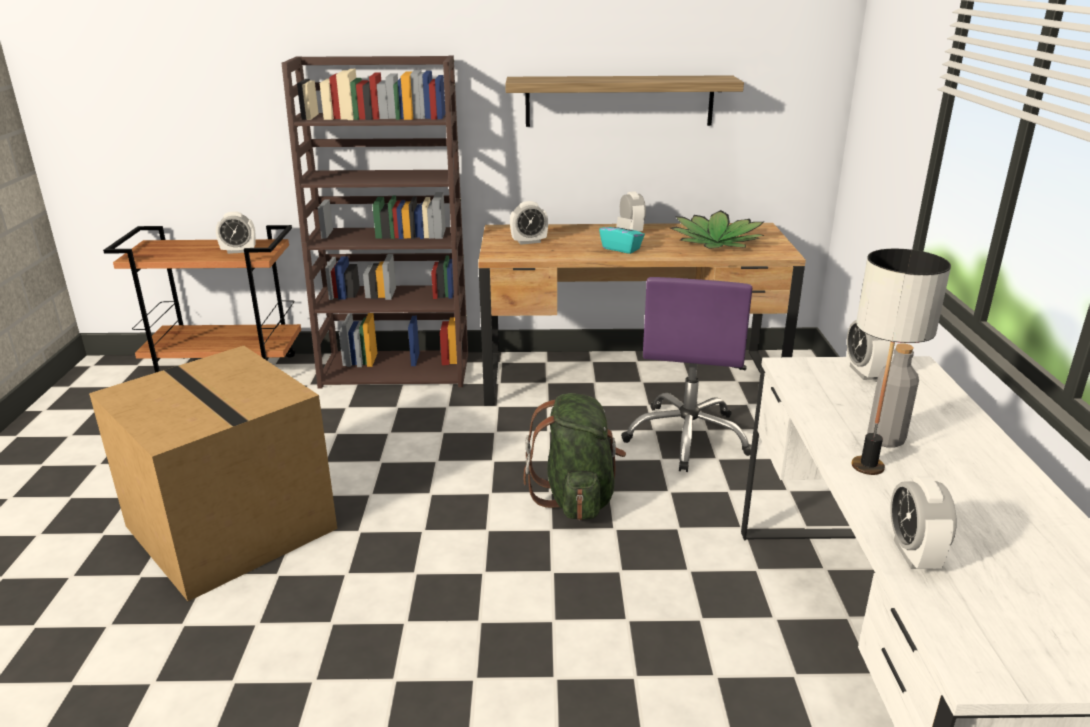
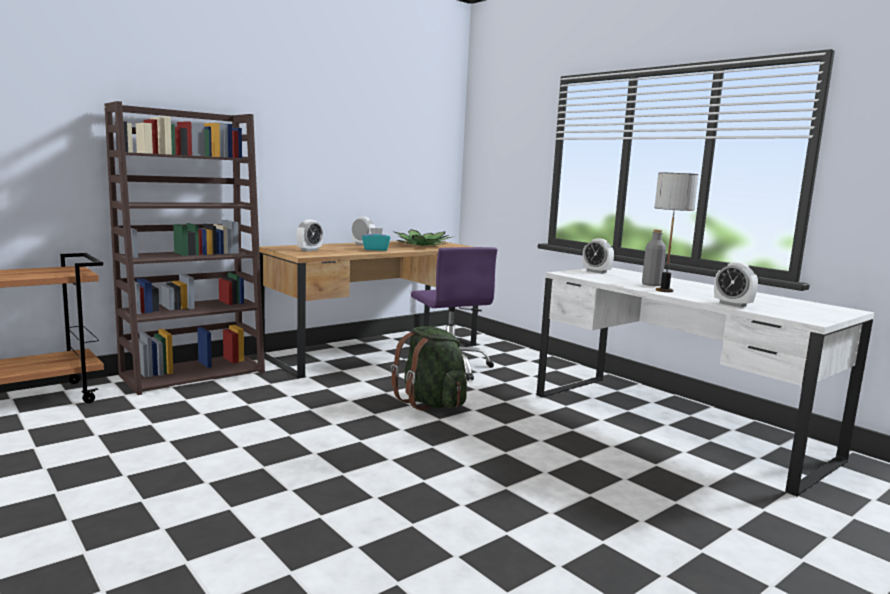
camera: 40 degrees left, 15 degrees down
(234, 527) = (204, 479): cardboard box -> none
(239, 251) = (50, 272): alarm clock -> none
(619, 101) = (343, 157): shelf -> none

